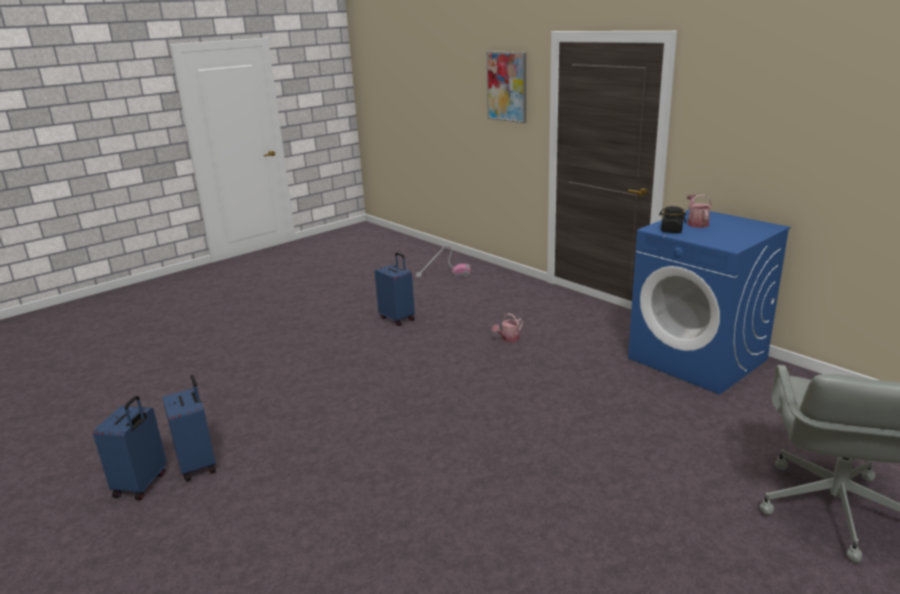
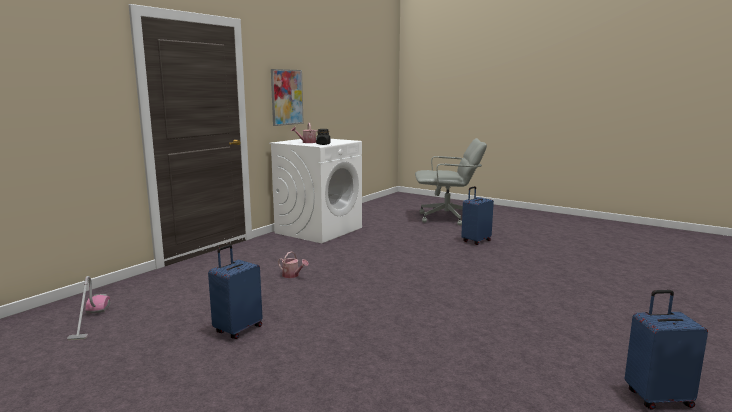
camera: 105 degrees left, 10 degrees down
(198, 465) = (595, 374): blue suitcase -> blue suitcase (475, 241)
(507, 86) = (71, 62): picture -> picture (286, 97)
(698, 359) = (319, 230): blue washing machine -> white washing machine

